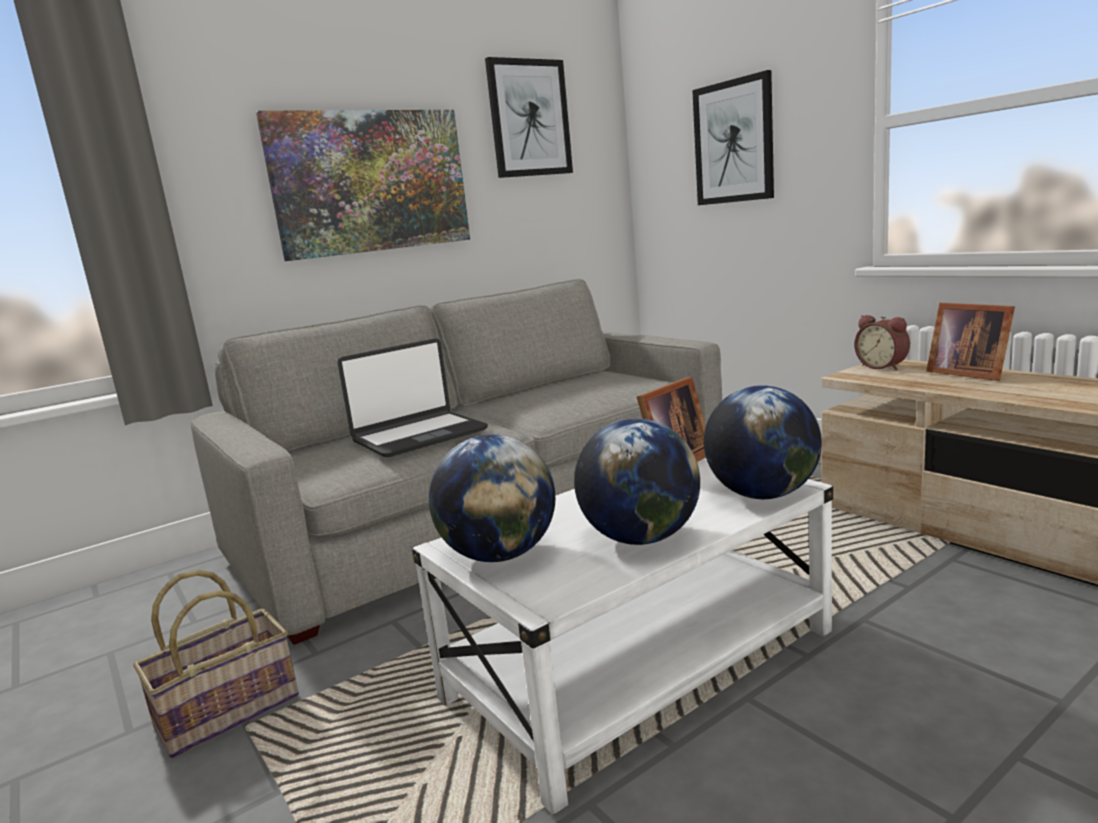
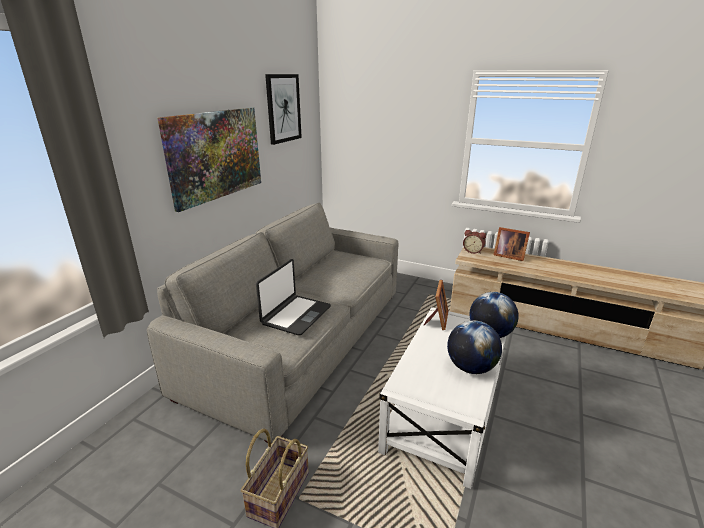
camera: 30 degrees left, 10 degrees up
(499, 555) = (426, 389): globe -> none
(733, 142) = (389, 132): picture -> none

